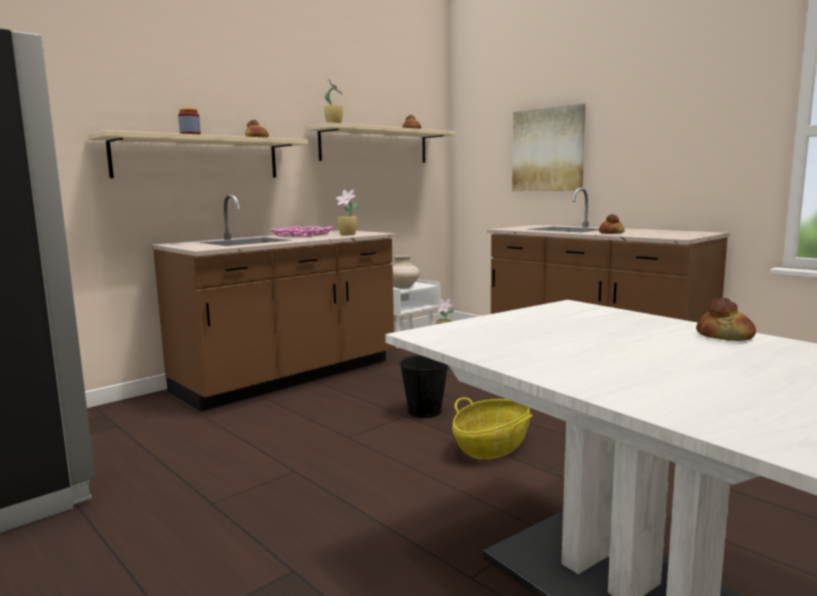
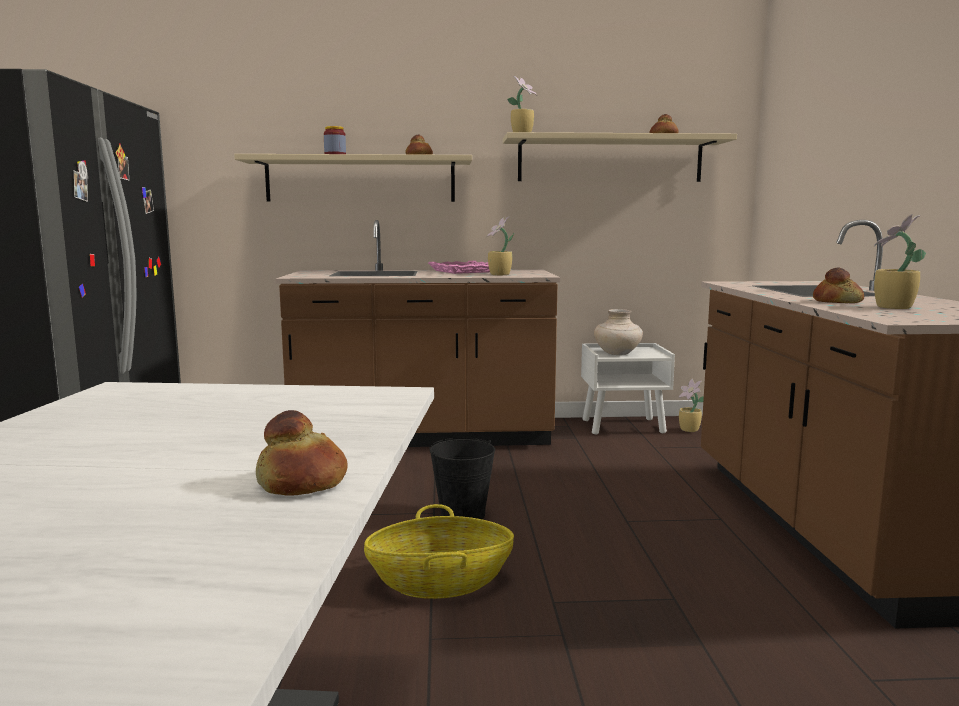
camera: 40 degrees right, 0 degrees up
(548, 150) = (852, 156): picture -> none
(644, 233) = (892, 307): none -> potted plant

